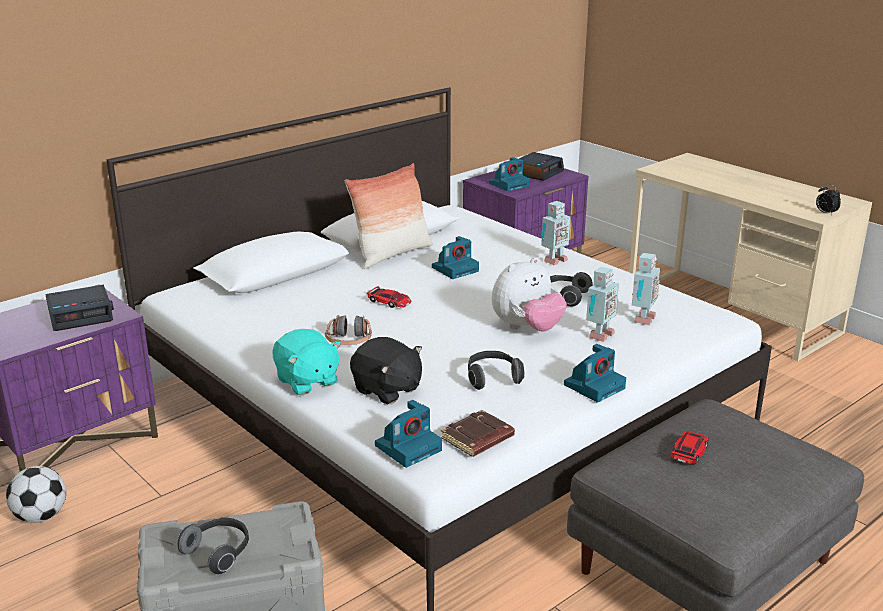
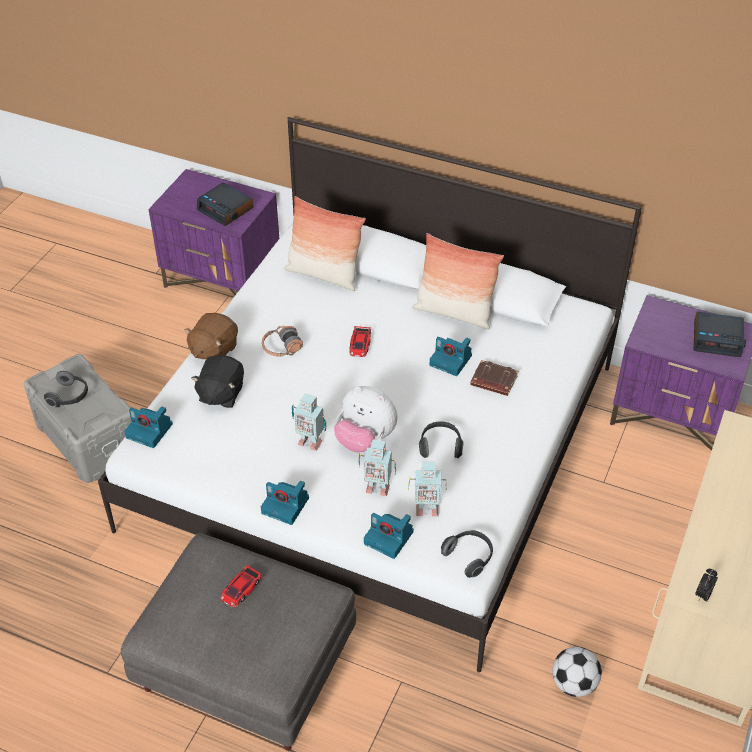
camera: 65 degrees right, 20 degrees up
(41, 516) = (142, 308): football -> football (574, 684)
(259, 298) = (323, 275): none -> pillow
(307, 381) = (213, 350): turquoise plush toy -> brown plush toy
(477, 439) = (176, 461): brown book -> brown book (493, 381)
(492, 378) = (262, 443): headphones -> headphones (469, 557)
(509, 184) = (661, 330): camera -> camera (390, 538)
(553, 260) = (515, 417): toy robot -> toy robot (310, 441)
(689, 451) = (241, 589): toy car -> toy car turned 120 degrees clockwise

